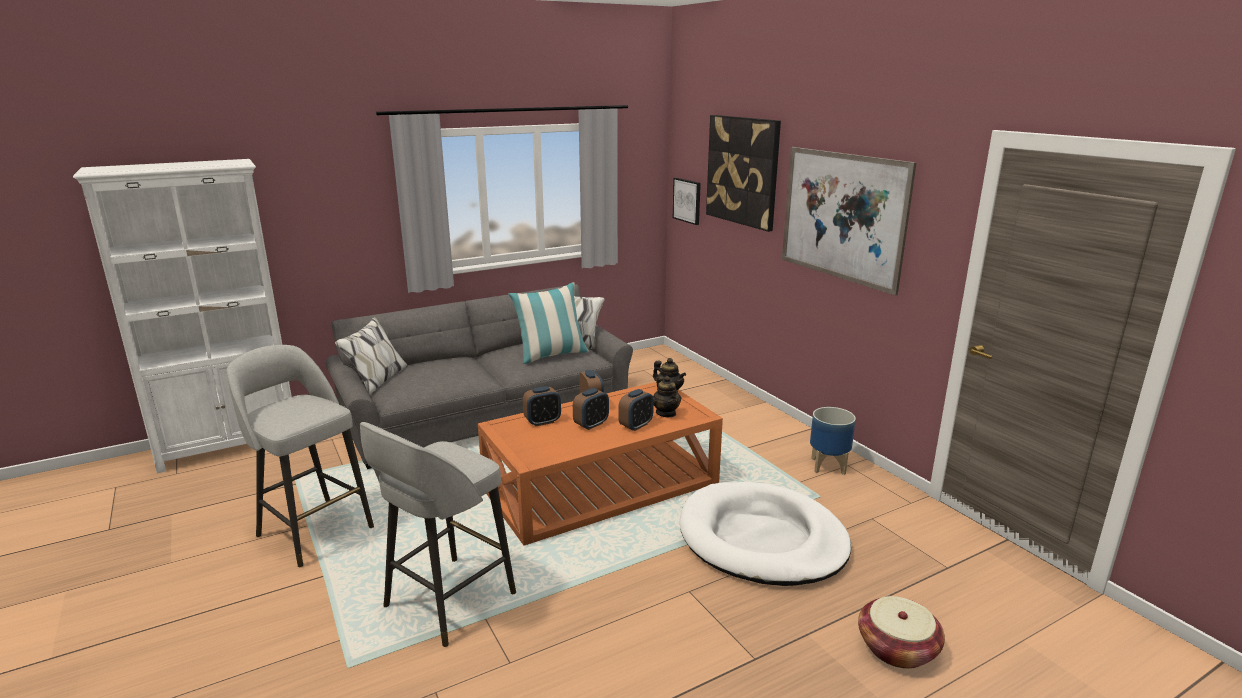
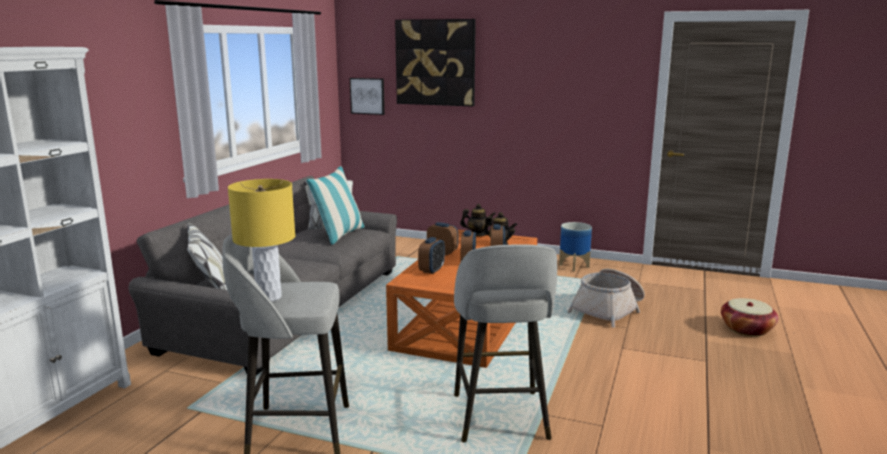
camera: 40 degrees left, 5 degrees down
(272, 409) = (268, 297): none -> yellow table lamp
(762, 539) = (608, 310): white dog bed -> basket
(842, 216) = (545, 84): picture -> none

